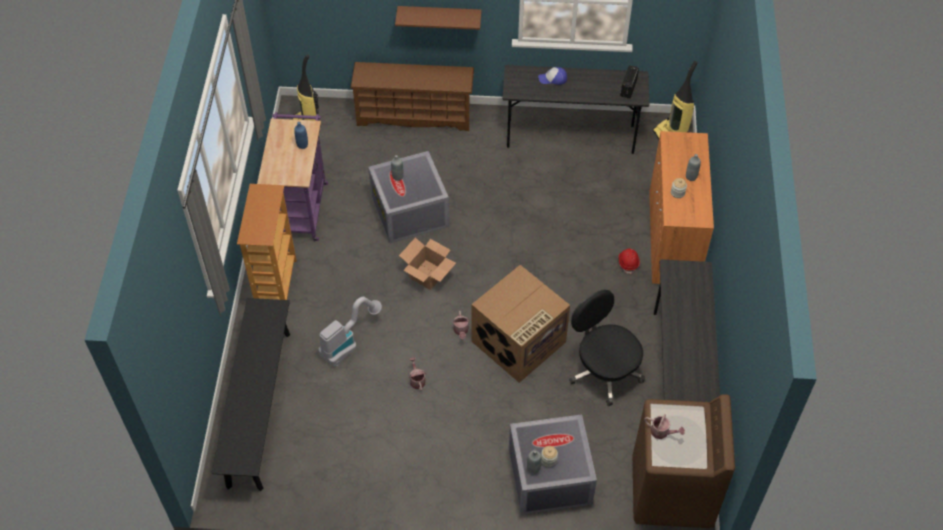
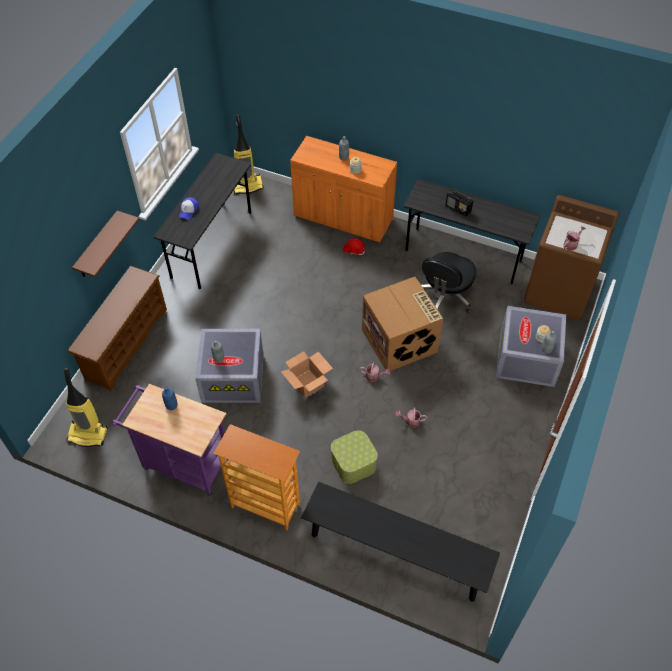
camera: 70 degrees left, 0 degrees up
(348, 343) = (353, 463): vacuum cleaner -> storage box
(604, 370) = (445, 296): black office chair -> black office chair turned 45 degrees counterclockwise
(628, 88) = (227, 169): radio -> radio (458, 208)

